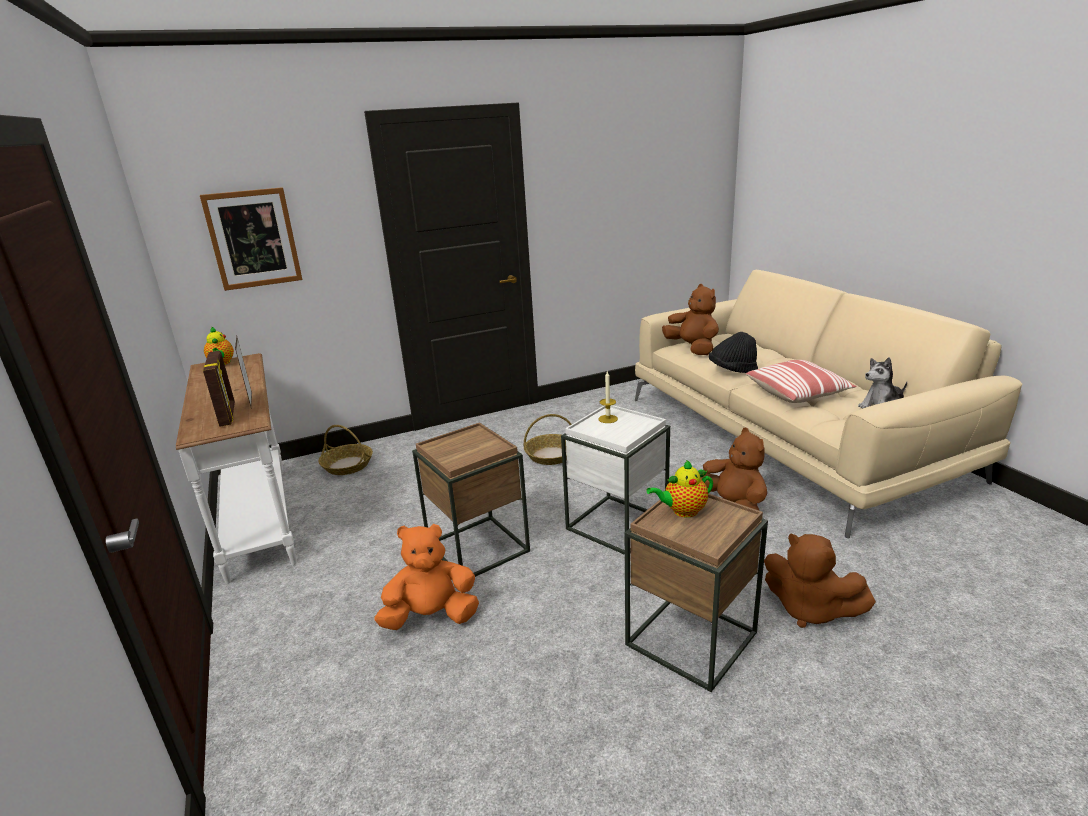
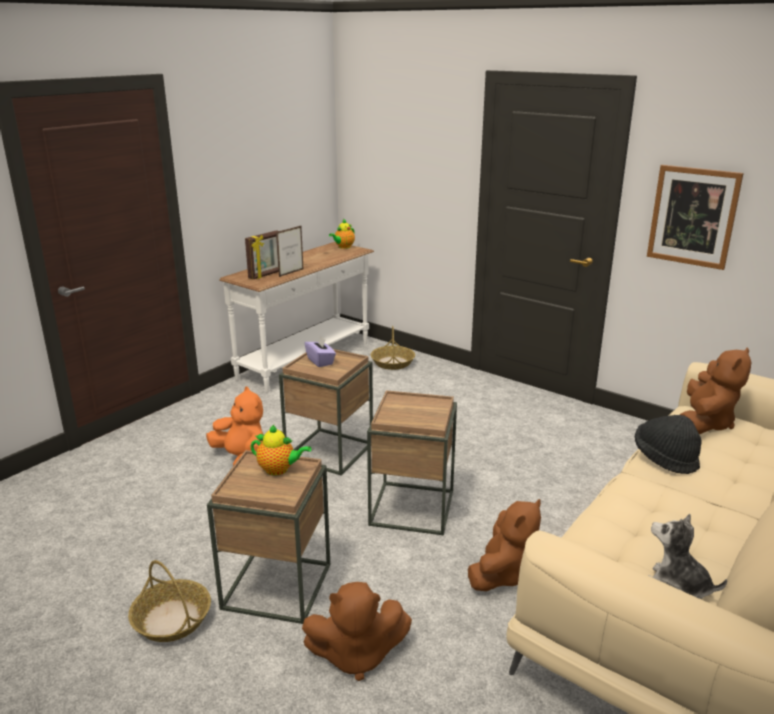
camera: 60 degrees right, 0 degrees up
(253, 239) = (391, 162): picture -> picture (693, 216)
(456, 449) = (320, 361): none -> purple tissue box
(551, 455) = (496, 441): basket -> basket (172, 619)
(608, 419) = (424, 405): candle -> none
(617, 524) = (411, 508): white side table -> brown side table
(682, 511) = (279, 470): teapot -> teapot turned 150 degrees clockwise
(798, 393) = (651, 515): pillow -> none
(809, 609) = (356, 655): brown plush toy -> brown plush toy turned 105 degrees counterclockwise

